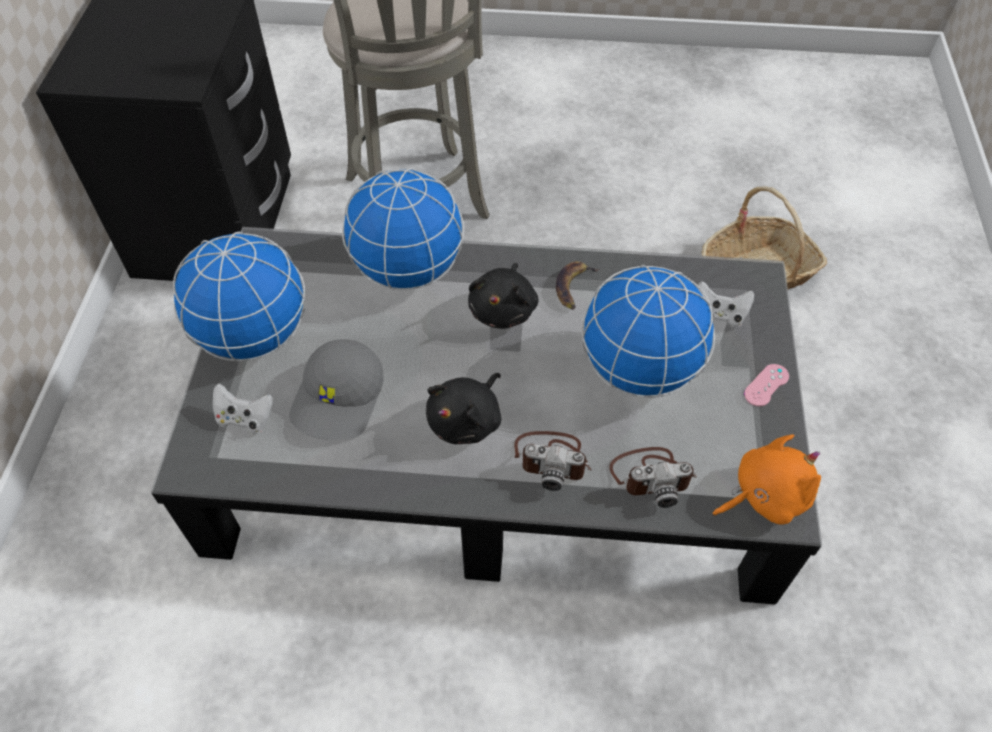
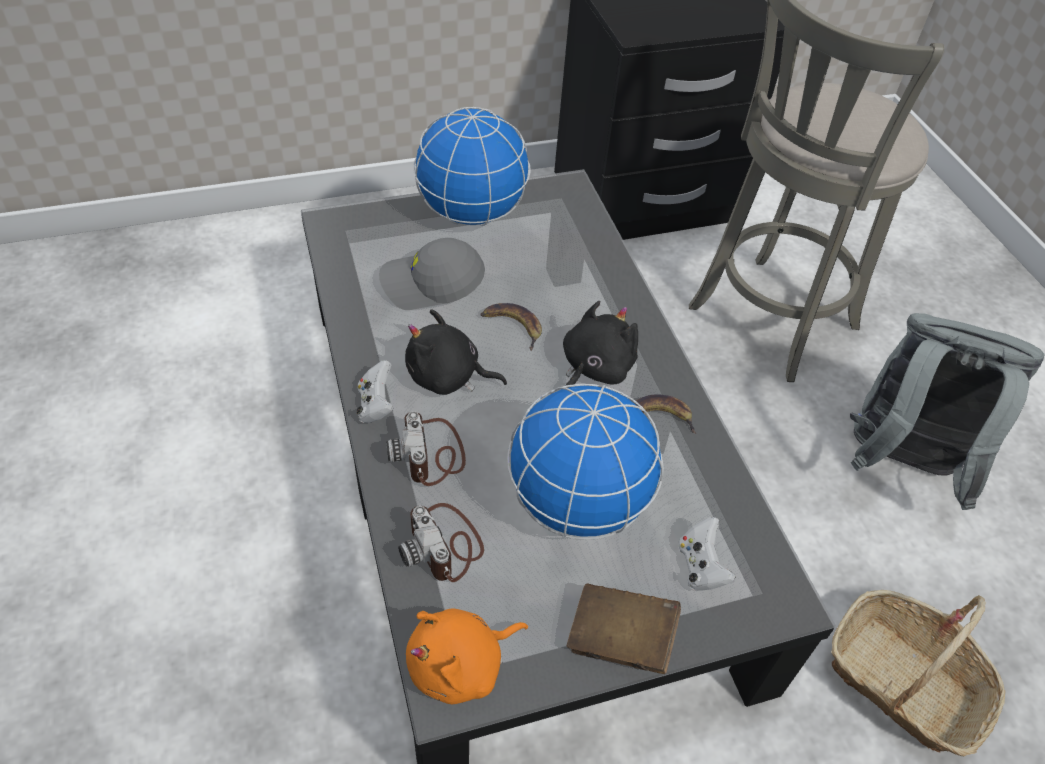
camera: 65 degrees right, 5 degrees down
(245, 418) = (387, 236): white game controller -> white game controller (376, 405)
(409, 270) = (601, 286): globe -> none
(427, 351) = (513, 326): none -> banana
(504, 309) = (594, 368): black plush toy -> black plush toy turned 135 degrees clockwise
(591, 191) = (899, 464): none -> grey backpack
(764, 495) = (461, 665): orange plush toy -> orange plush toy turned 105 degrees clockwise
(766, 385) = (620, 639): pink game controller -> brown book

